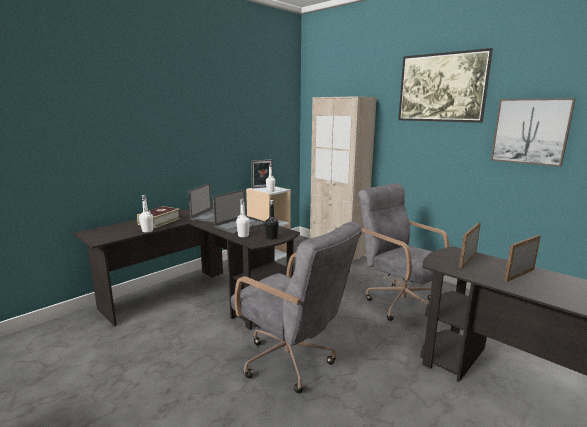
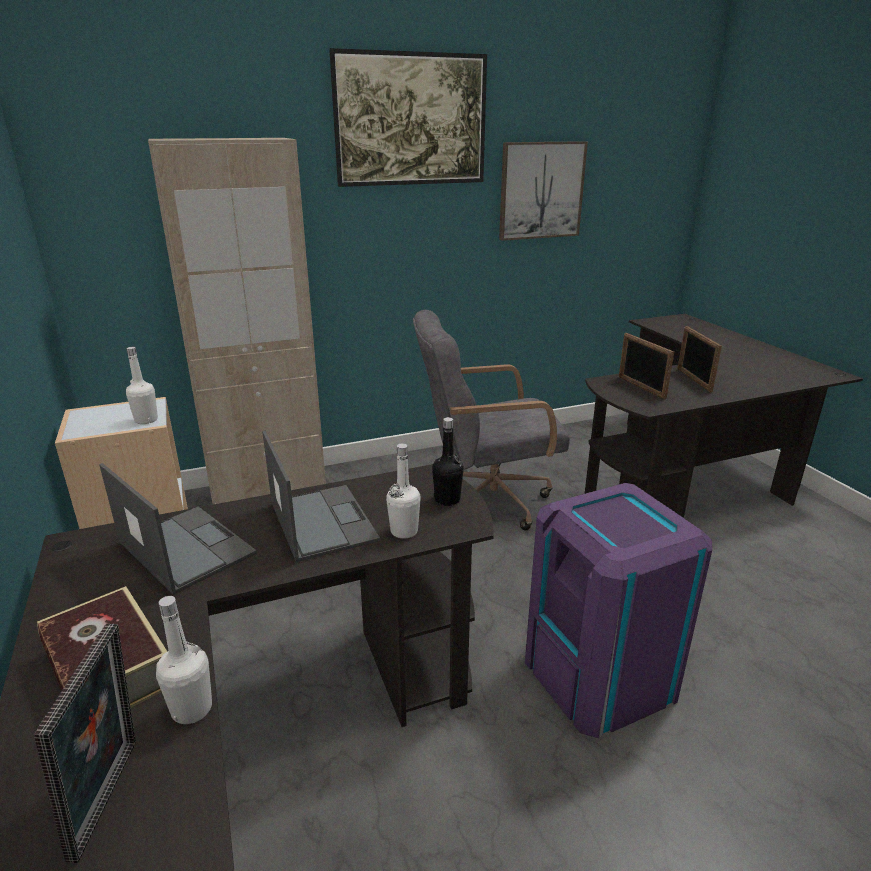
camera: 65 degrees left, 10 degrees up
(262, 187) = (87, 421): picture frame -> picture frame (112, 798)
(292, 364) = (600, 676): grey office chair -> purple trash can

